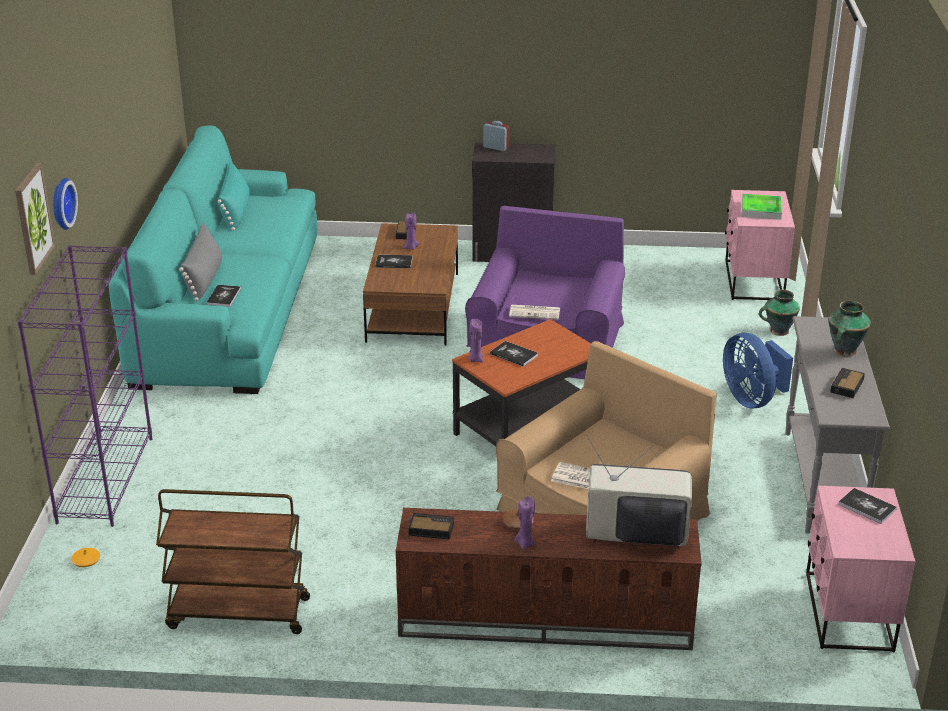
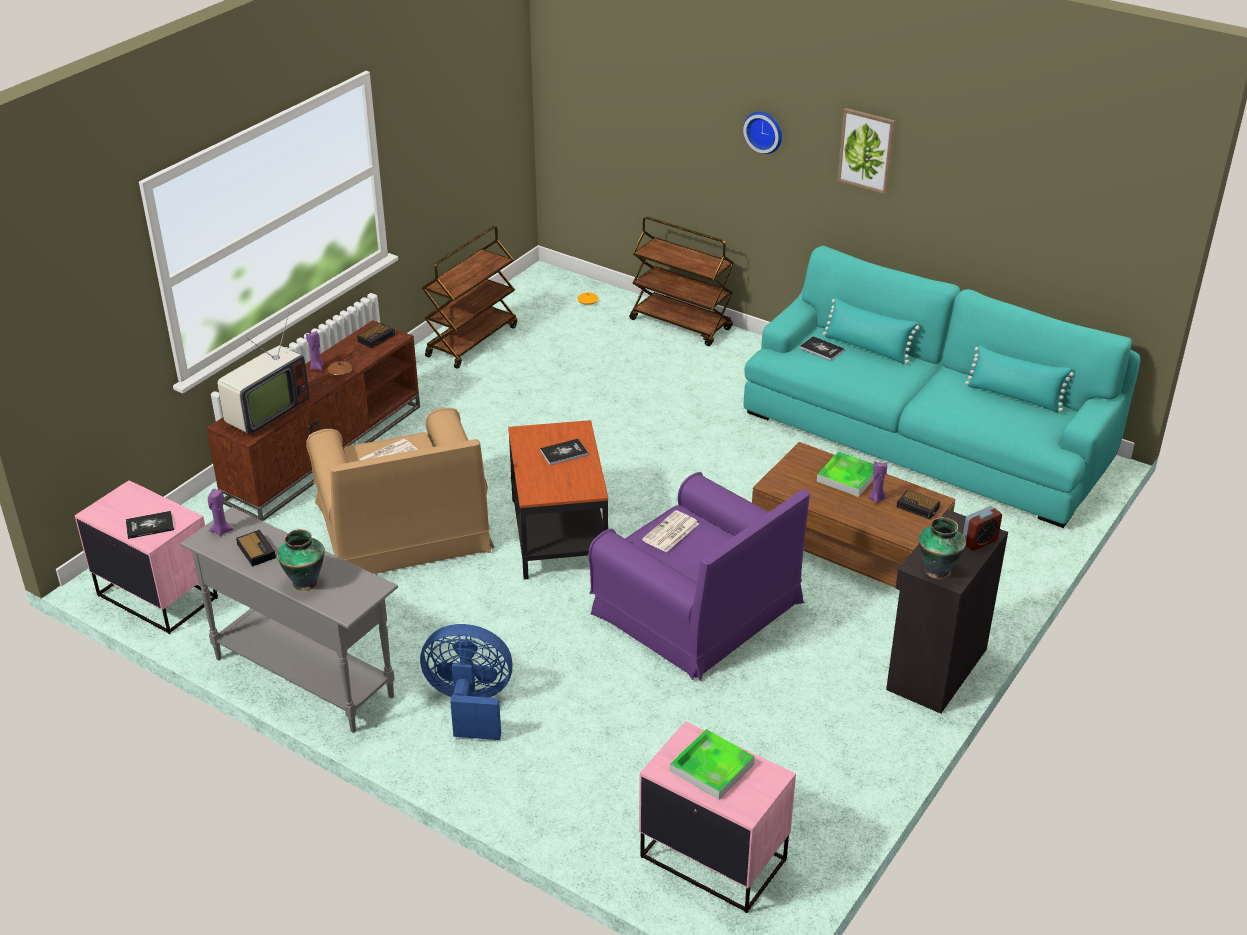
camera: 120 degrees right, 5 degrees up
(33, 219) = (710, 100): picture -> picture (866, 150)
(105, 479) = (681, 324): purple bookcase -> brown cart
(204, 279) = (867, 348): grey pillow -> turquoise pillow
(394, 262) = (847, 477): book -> tray
(475, 359) = (576, 430): purple candle -> purple candle (221, 530)
(778, 331) = (577, 807): vase -> vase (938, 570)

